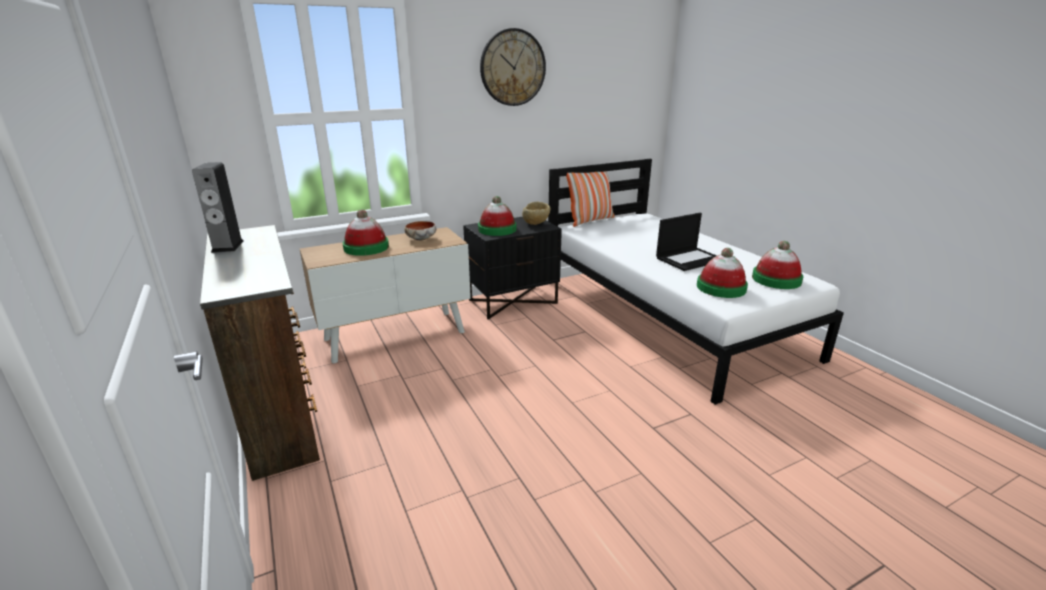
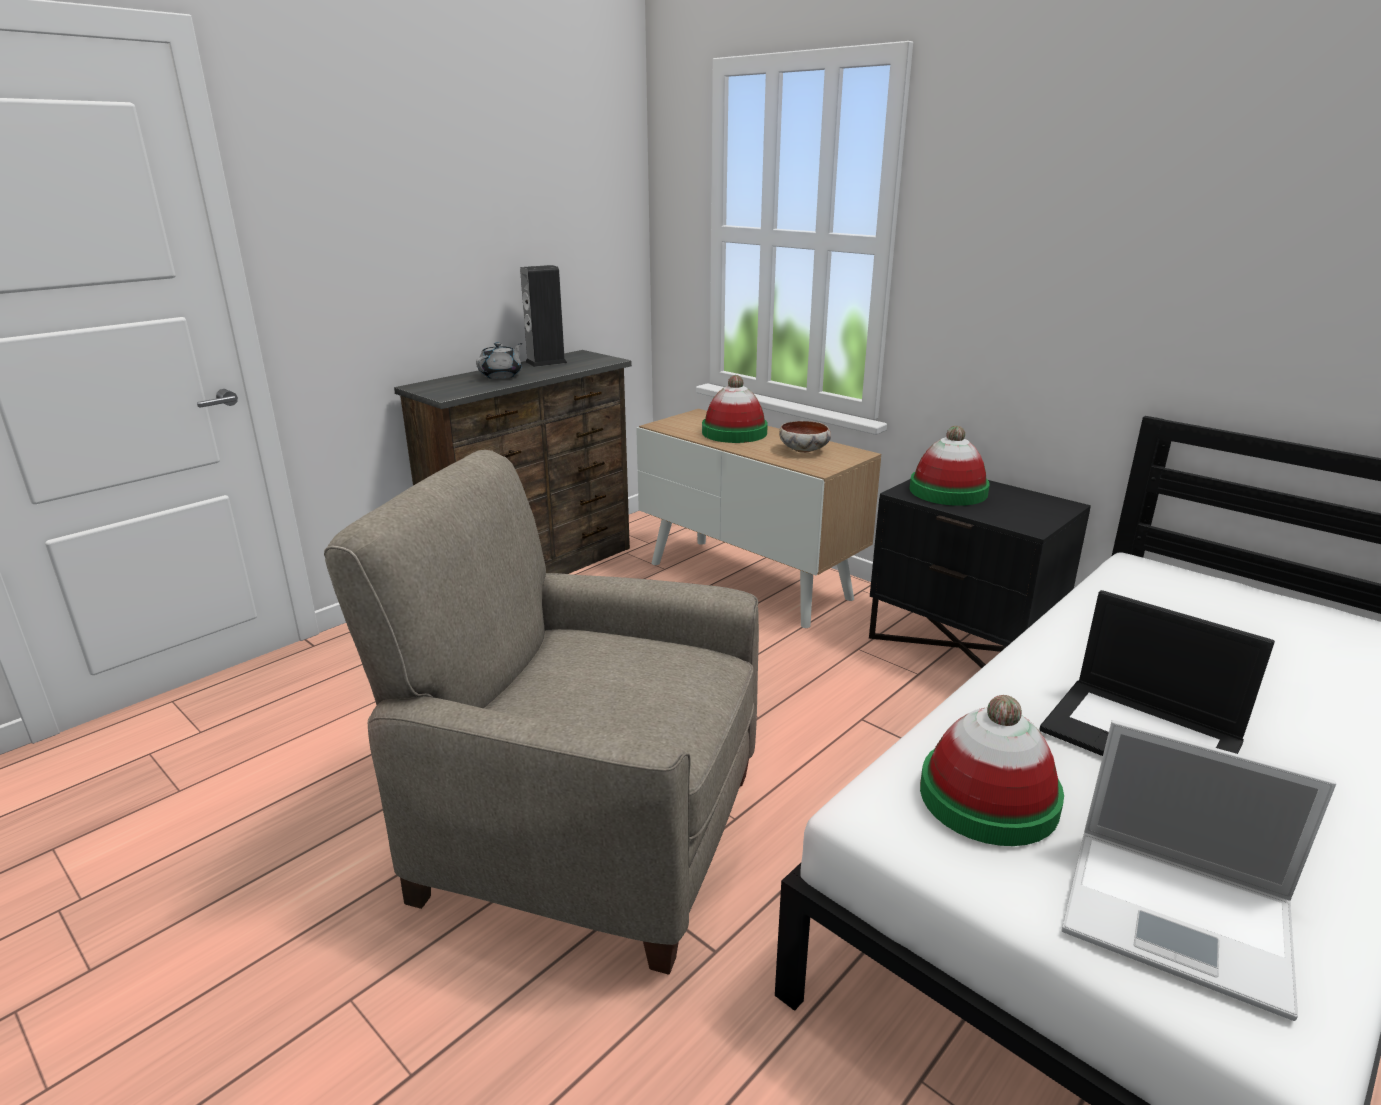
camera: 70 degrees right, 0 degrees up
(243, 262) = (501, 375): none -> grey teapot
(512, 68) = (1104, 173): wall clock -> none
(536, 224) = (1031, 514): beige bowl -> none
(590, 220) = (1224, 576): pillow -> none
(605, 438) = (586, 833): none -> beige armchair
(776, 279) = (1181, 918): hat -> laptop

